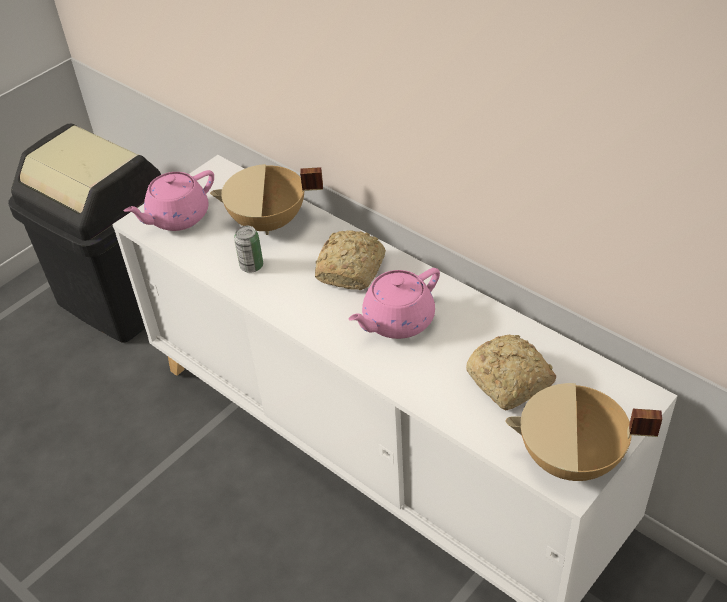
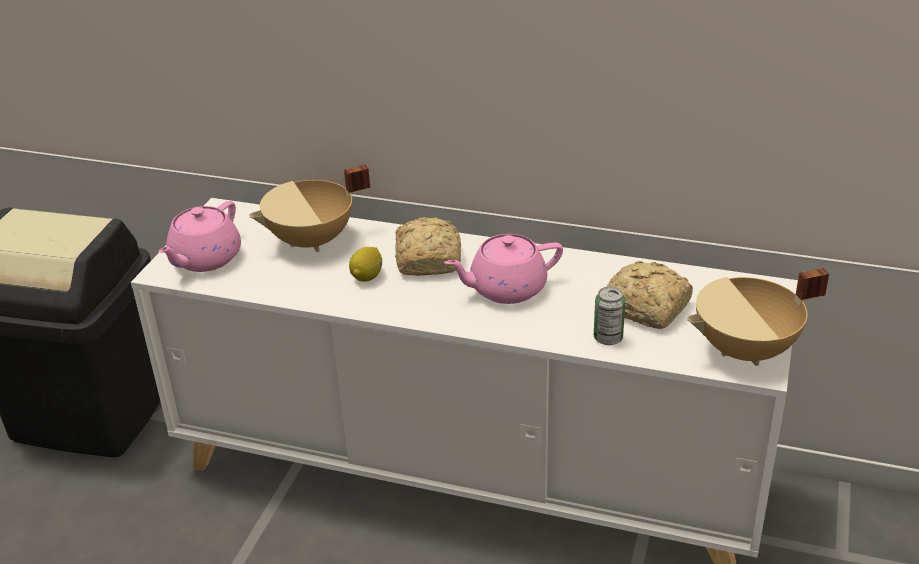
camera: 25 degrees left, 10 degrees down
(251, 266) = (320, 281): can -> can (608, 338)
(291, 273) = (367, 276): none -> lemon
(397, 321) = (506, 289): pink teapot -> pink teapot turned 45 degrees clockwise

